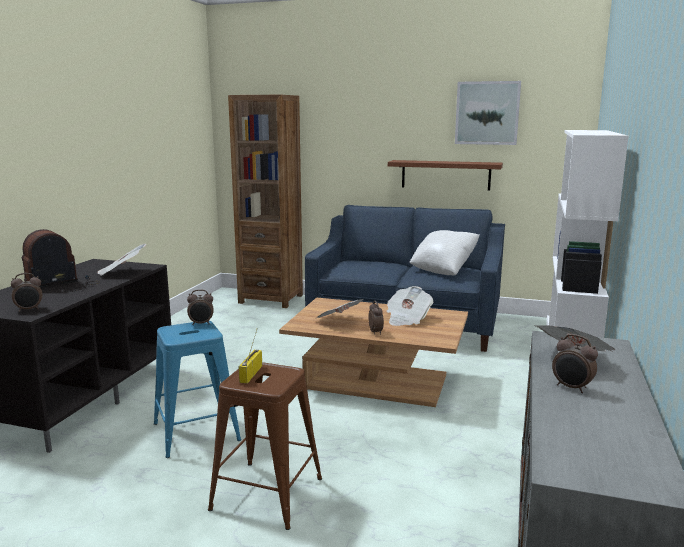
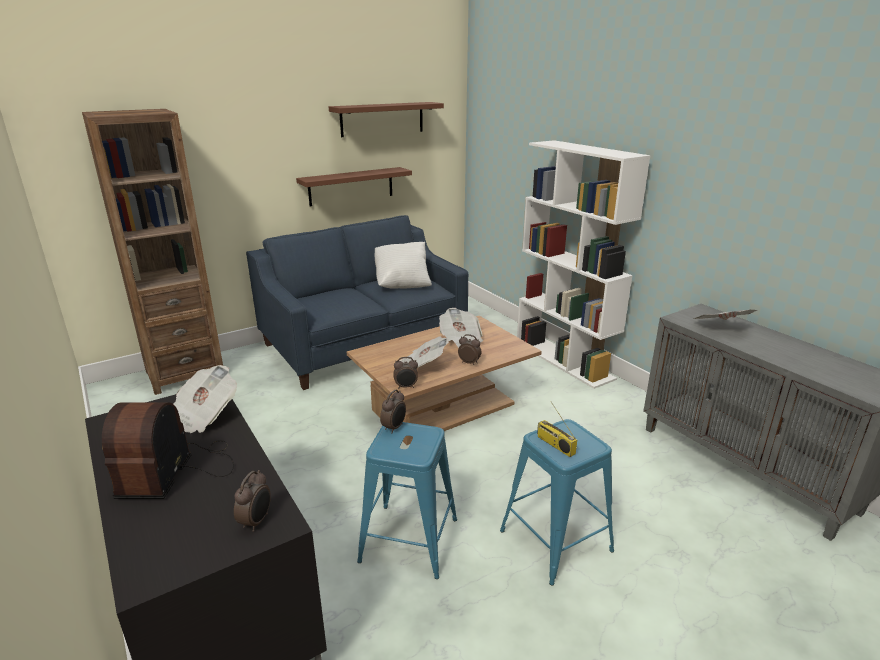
camera: 50 degrees left, 10 degrees up
(267, 493) = (555, 540): brown stool -> blue stool
(487, 113) = (382, 119): picture -> brown shelf
(571, 388) = (765, 348): alarm clock -> alarm clock (406, 387)

